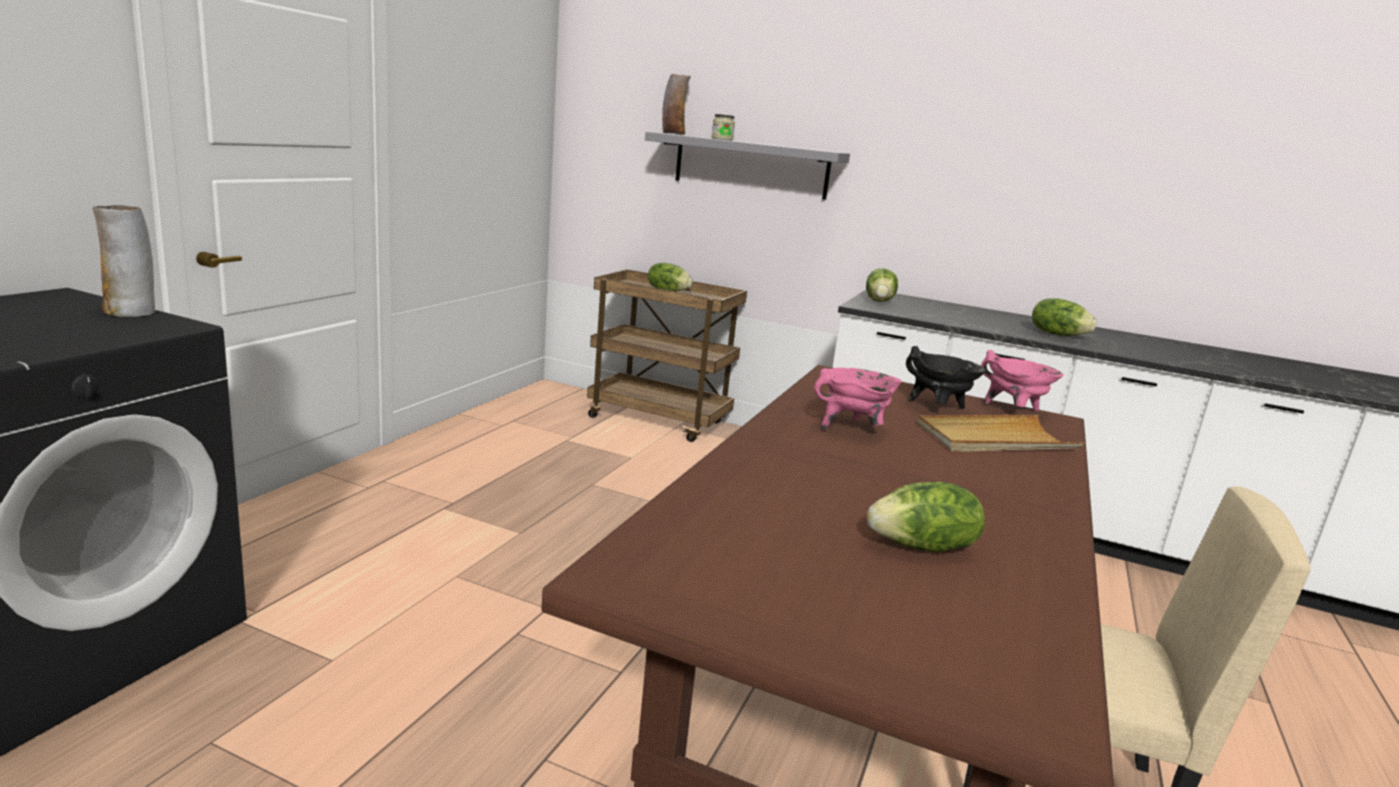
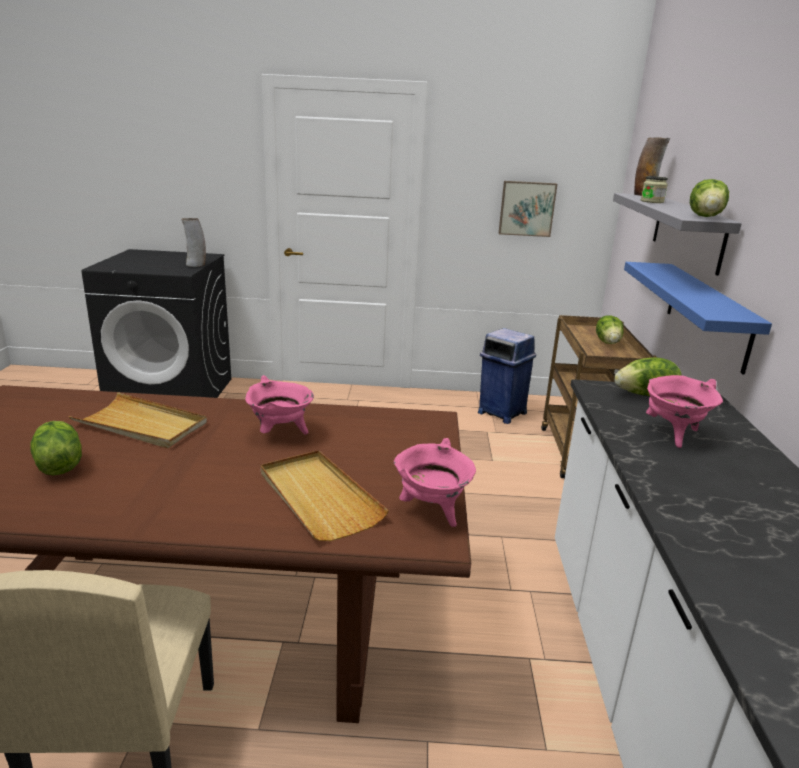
camera: 70 degrees right, 5 degrees up
(489, 154) = (526, 208): none -> picture
(531, 420) = (501, 413): none -> blue trash can
(802, 489) = (141, 425): none -> beige tray
(818, 234) = (707, 314): none -> blue shelf
(938, 408) = (385, 468): black cooking pot -> none
(955, 315) = (673, 435): none -> pink cooking pot
(1057, 334) = (712, 504): lettuce -> lettuce (706, 217)

